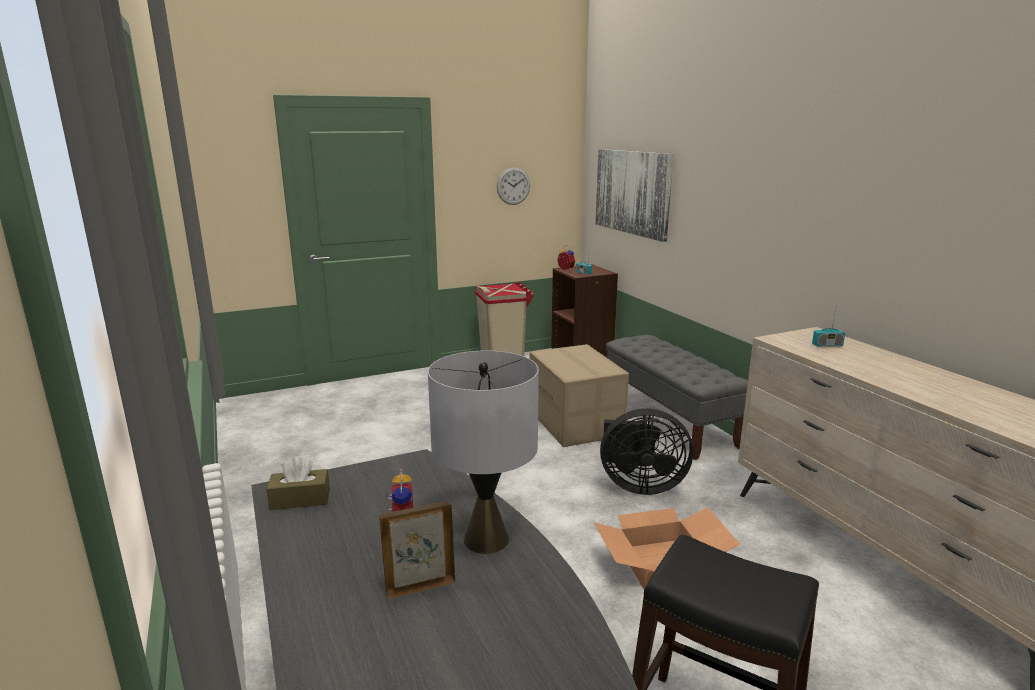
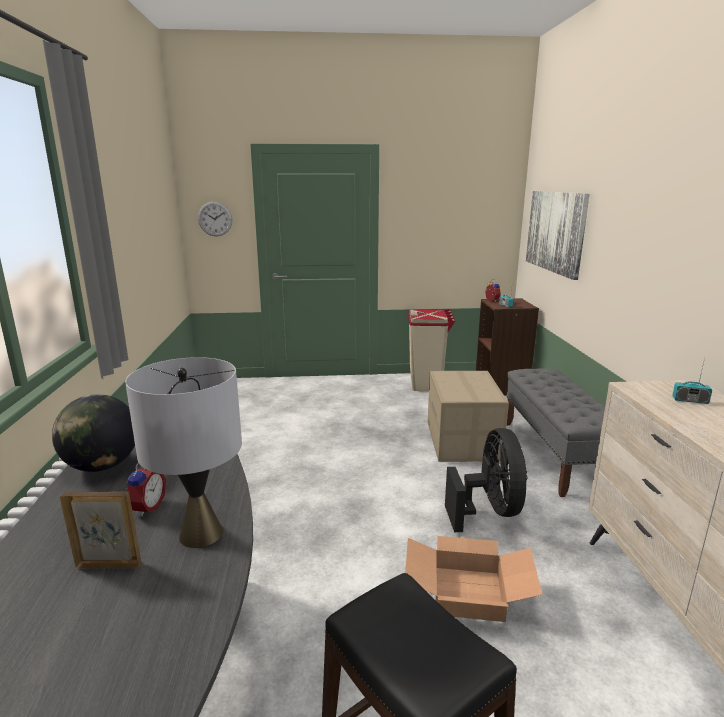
camera: 20 degrees right, 0 degrees up
(300, 499) = (102, 466): brown tissue box -> globe
(513, 186) = (452, 223): wall clock -> wall clock (215, 219)
(639, 485) = (489, 511): black fan -> black fan turned 120 degrees counterclockwise

